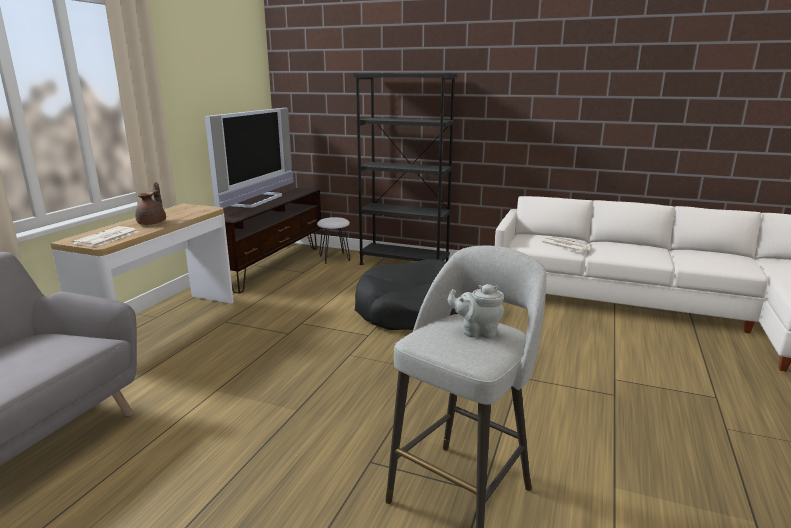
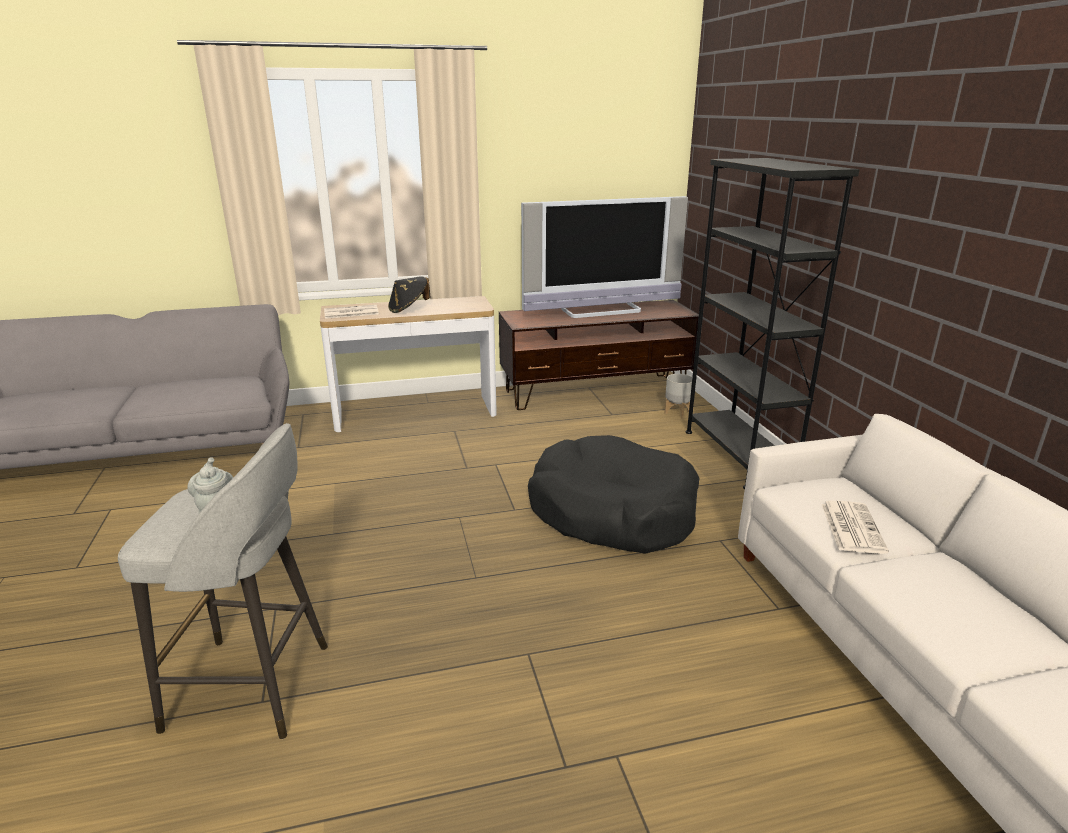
camera: 55 degrees right, 5 degrees up
(153, 223) = (409, 309): brown teapot -> black hat
(334, 258) = (677, 412): white stool -> grey planter

